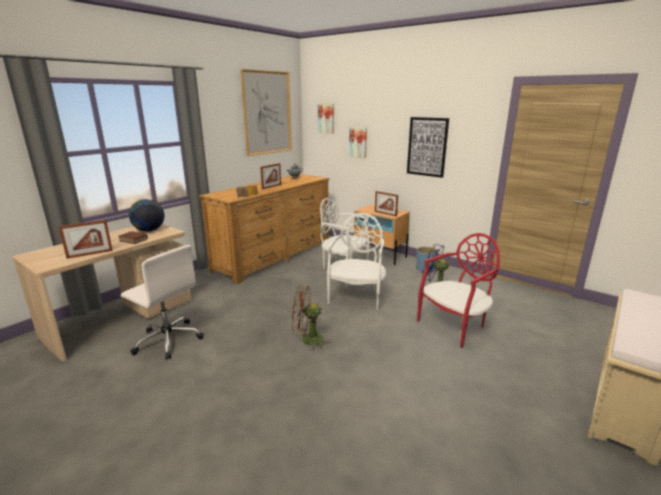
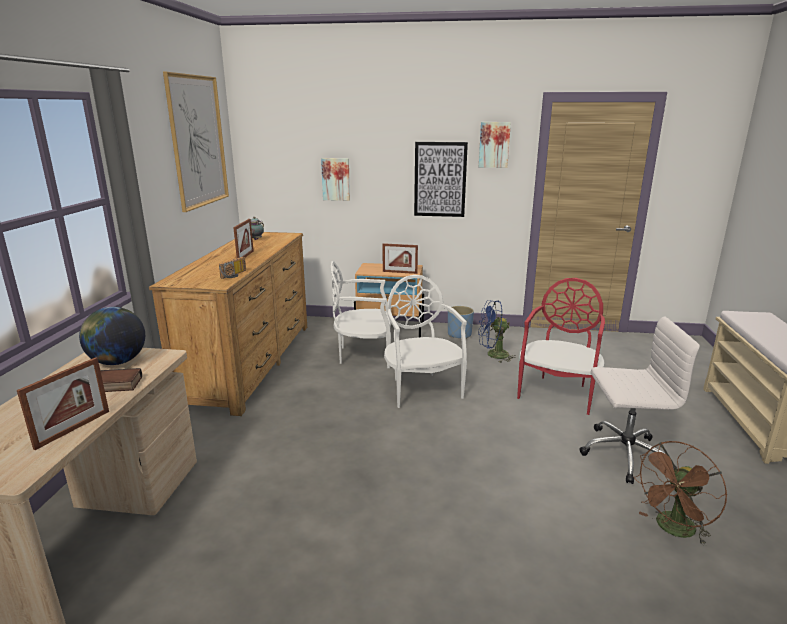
camera: 30 degrees left, 0 degrees up
(168, 340) = (228, 535): white office chair -> white office chair (623, 454)
(307, 340) = (427, 463): brown fan -> brown fan (672, 530)
(326, 118) = (278, 146): picture -> picture (494, 144)

